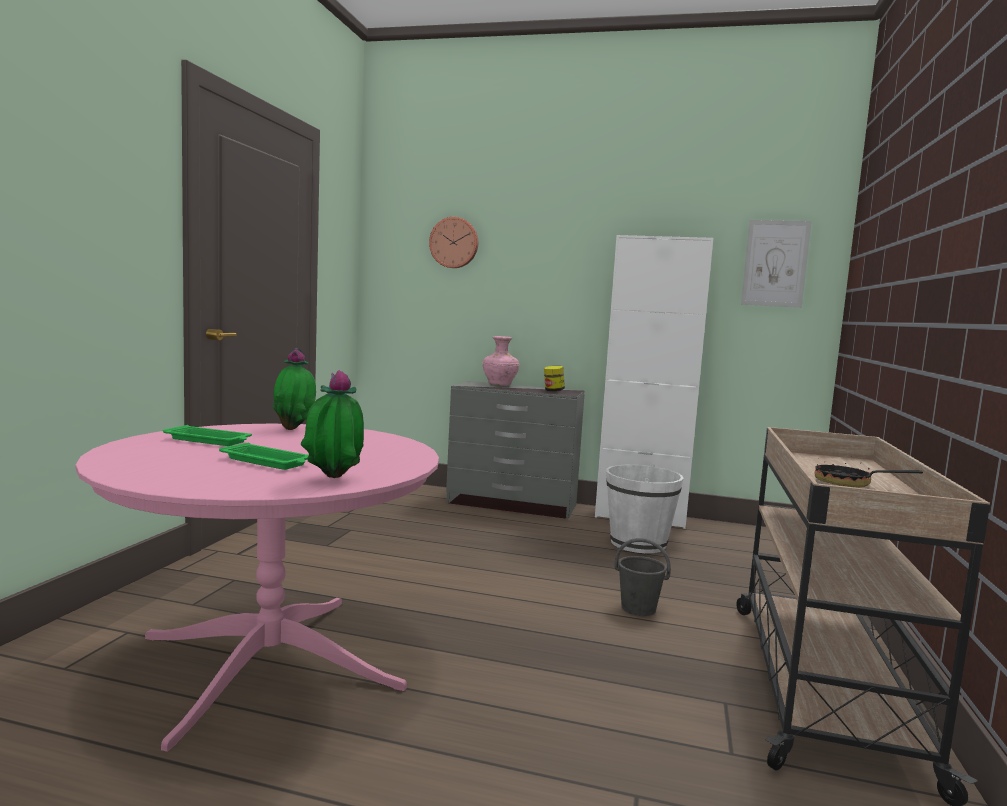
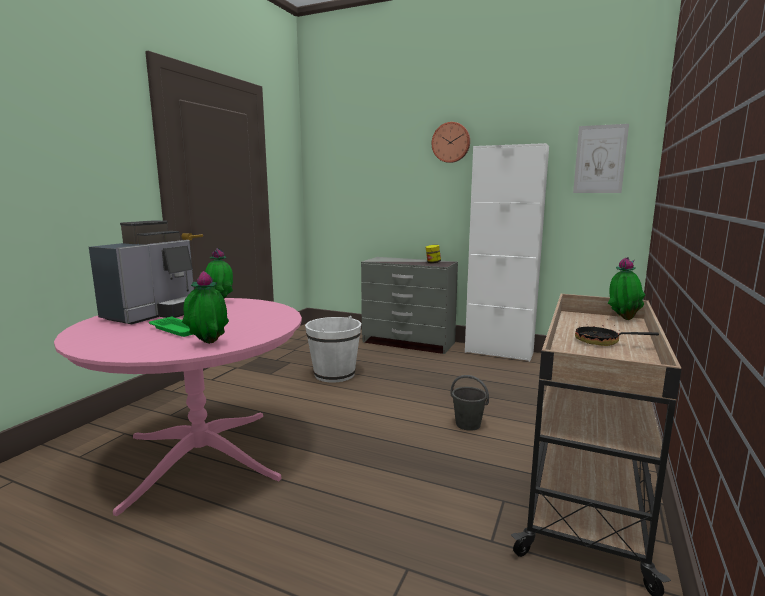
camera: 10 degrees right, 5 degrees up
(209, 440) = (156, 313): green tray -> coffee machine
(454, 243) = (364, 158): wall clock -> wall clock (451, 142)
(499, 385) = (397, 259): pink vase -> none
(638, 543) = (488, 373): white bucket -> white bucket (334, 374)
(849, 459) = (622, 319): none -> potted plant

